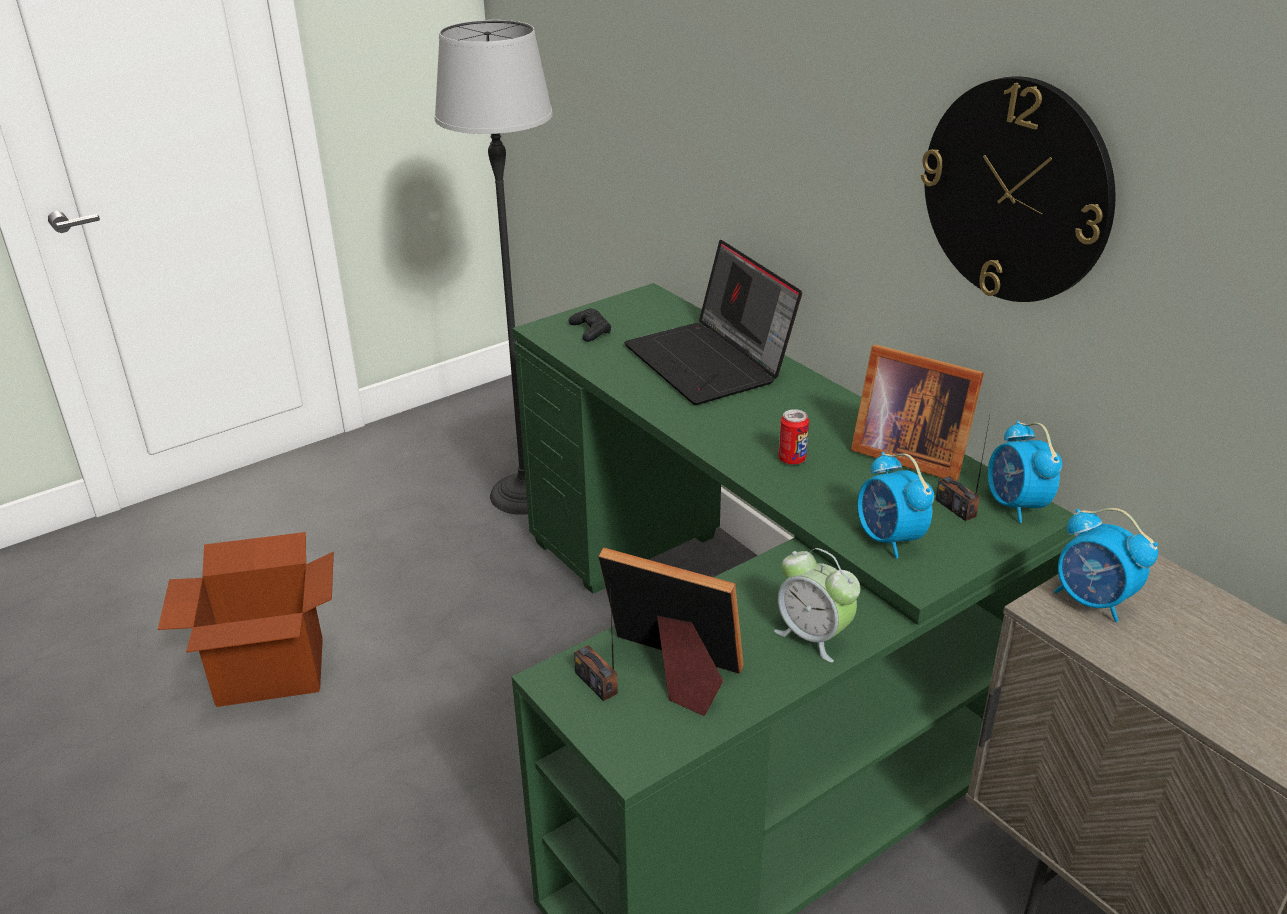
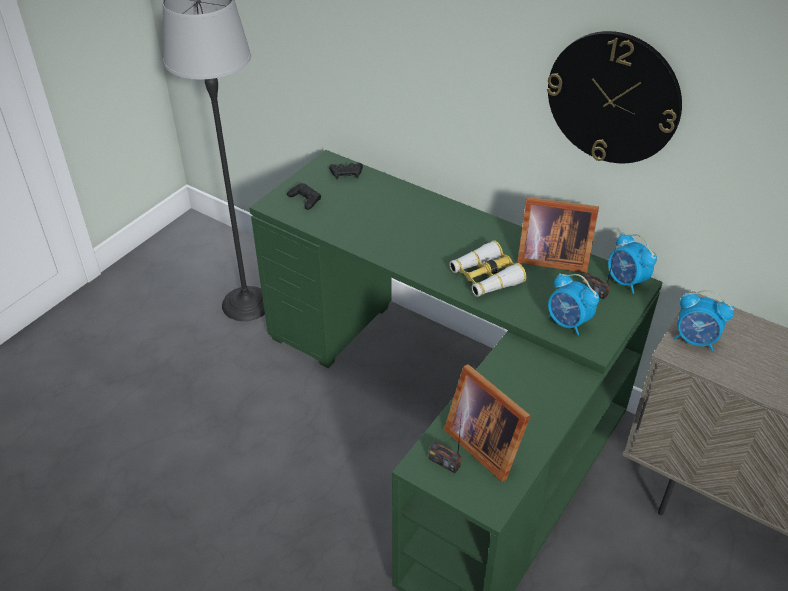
camera: 20 degrees left, 10 degrees up
(270, 672) = (135, 482): cardboard box -> none
(664, 311) = (346, 173): none -> black game controller
(673, 672) = (484, 442): picture frame -> picture frame turned 135 degrees counterclockwise
(711, 363) = (398, 211): laptop -> none
(792, 459) = (485, 277): can -> binoculars
(813, 636) = (550, 397): alarm clock -> none

